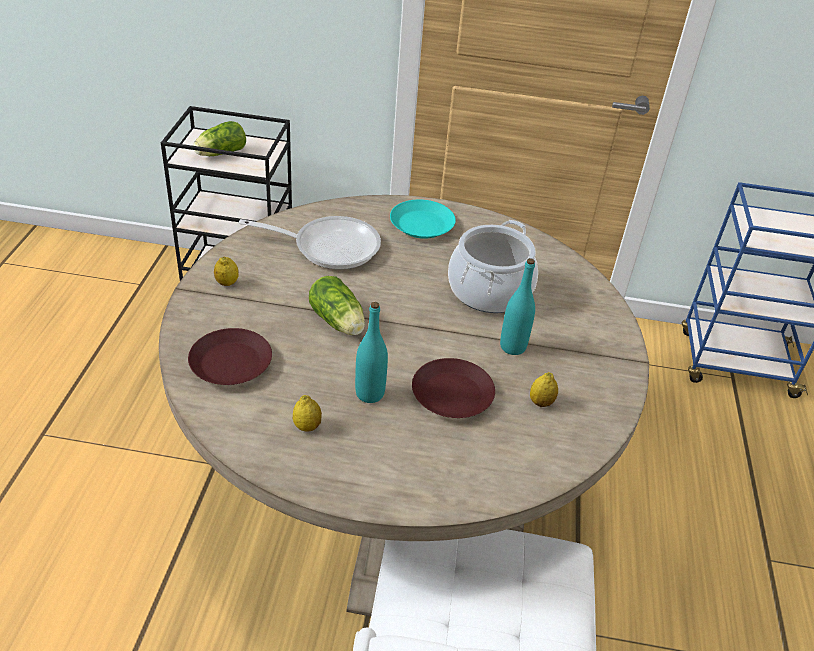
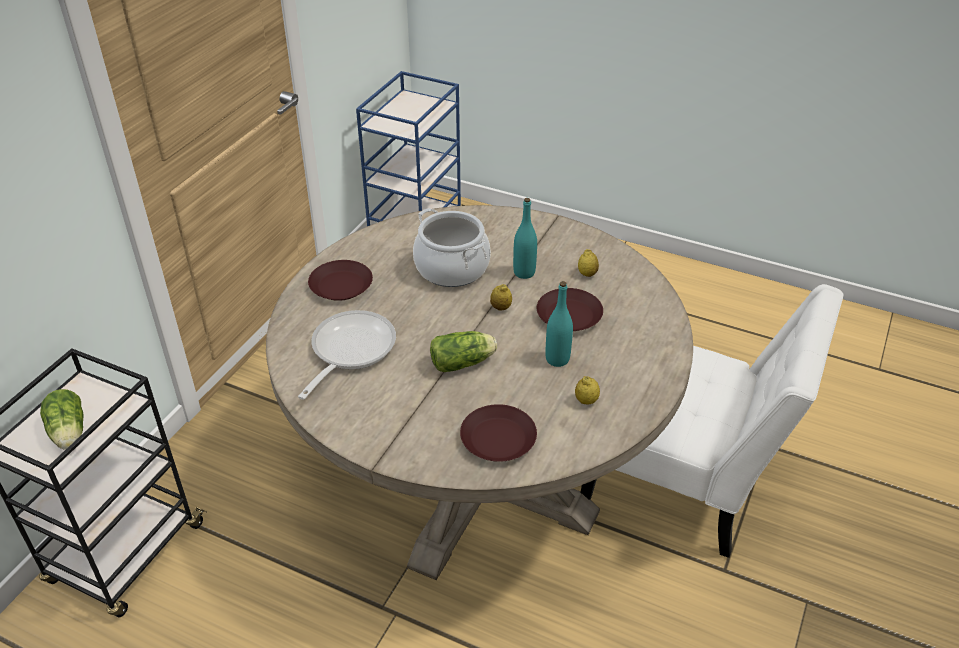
camera: 70 degrees left, 0 degrees up
(227, 283) = (378, 430): lemon -> lemon (501, 308)
(422, 225) = (341, 285): turquoise plate -> brown plate

